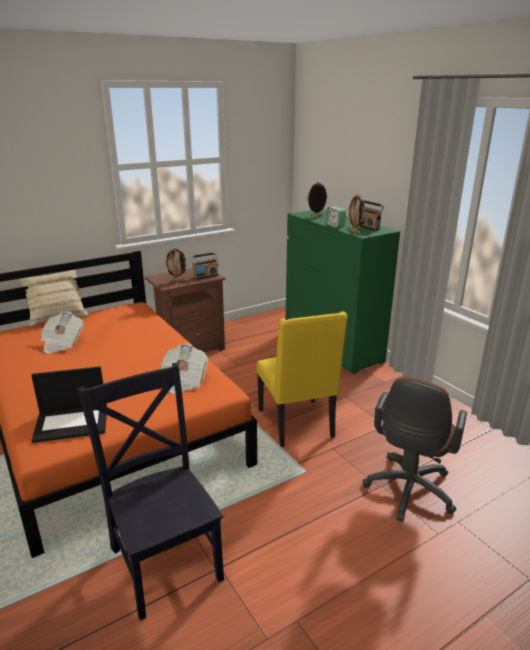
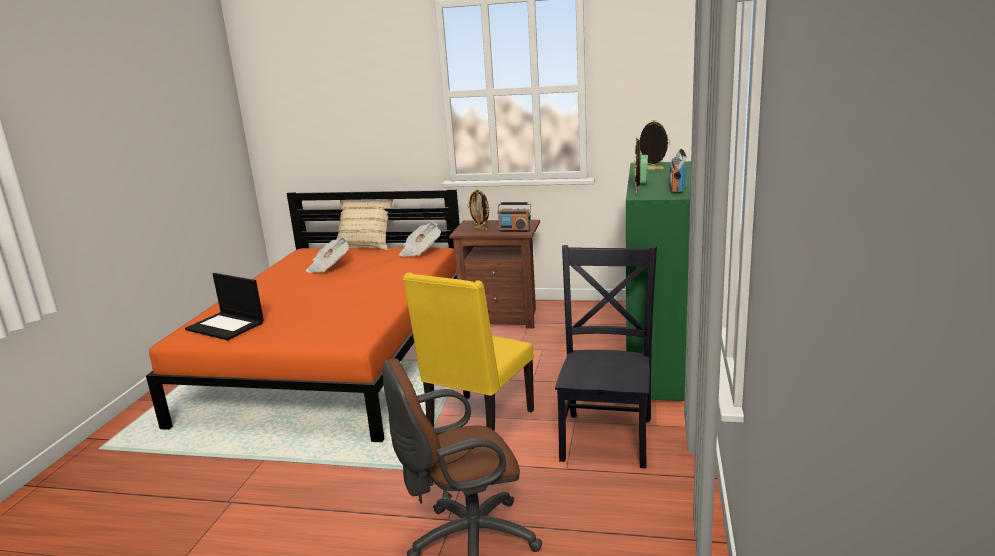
camera: 45 degrees right, 5 degrees down
(165, 559) = (214, 475): black chair -> black chair (607, 436)
(184, 380) = (346, 322): newspaper -> newspaper (420, 251)

